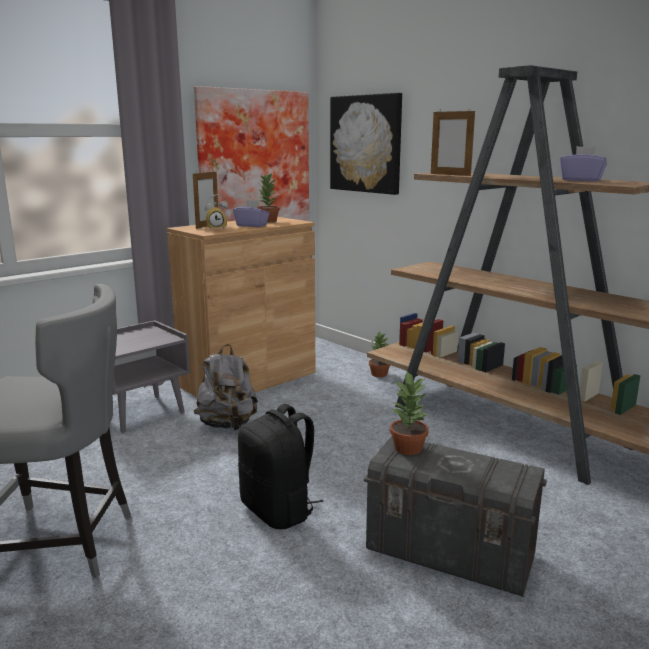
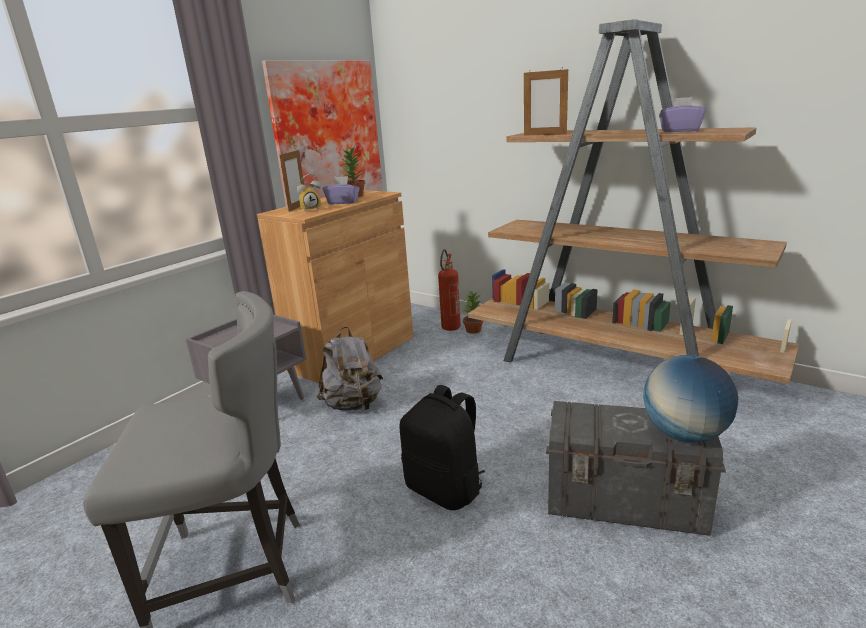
camera: 10 degrees left, 5 degrees up
(355, 370) = (449, 329): none -> fire extinguisher
(366, 144) = (435, 109): picture -> none
(408, 448) = (577, 412): potted plant -> none
(503, 482) = (684, 434): none -> globe

